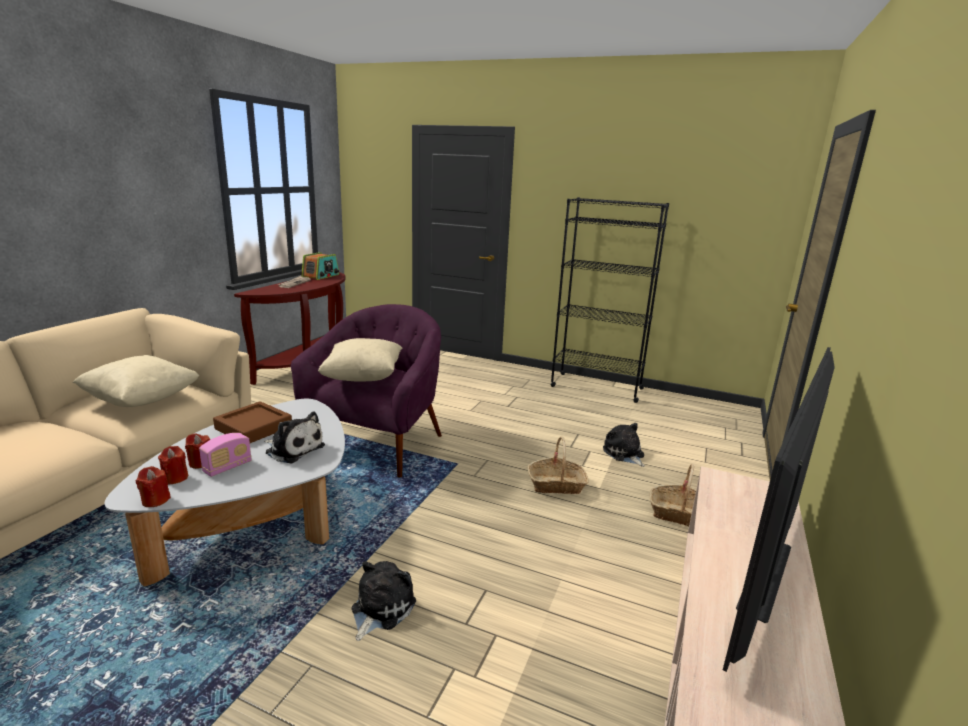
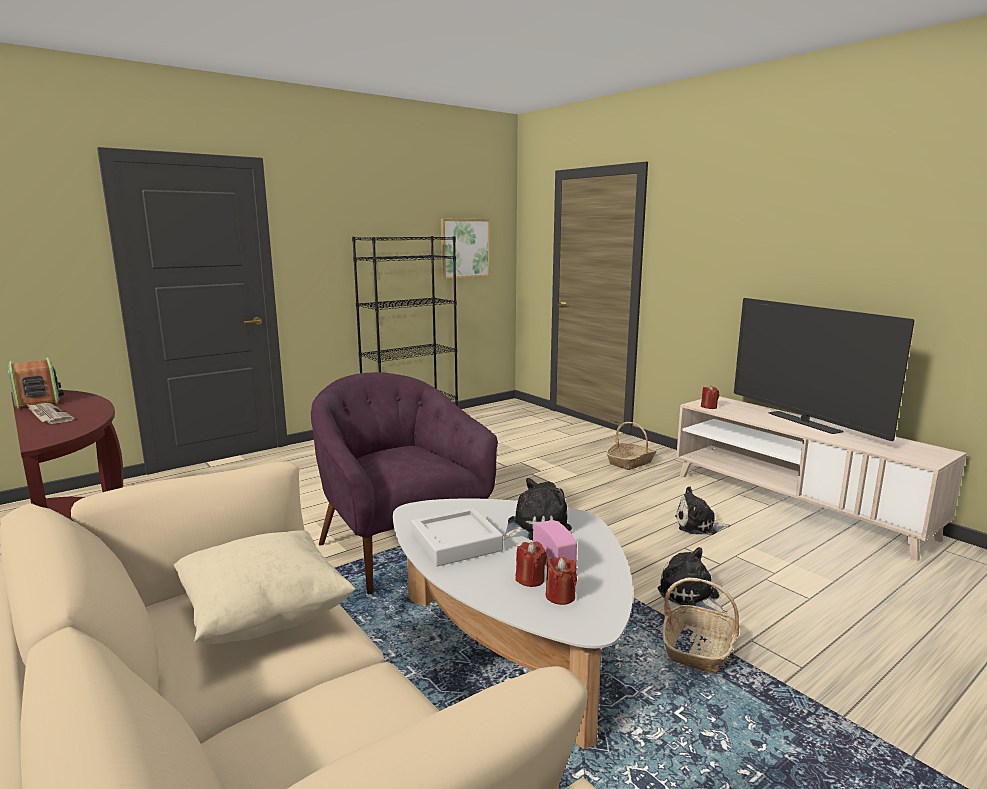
camera: 60 degrees left, 5 degrees down
(155, 500) = (609, 609): red candle -> red candle (709, 407)
(254, 427) = (456, 543): brown tray -> grey tray
(363, 378) = (406, 463): beige pillow -> none
(556, 485) = (561, 487): basket -> basket (699, 648)
(624, 454) = (537, 453): plush toy -> plush toy (698, 526)
(716, 220) = (465, 248): none -> picture

